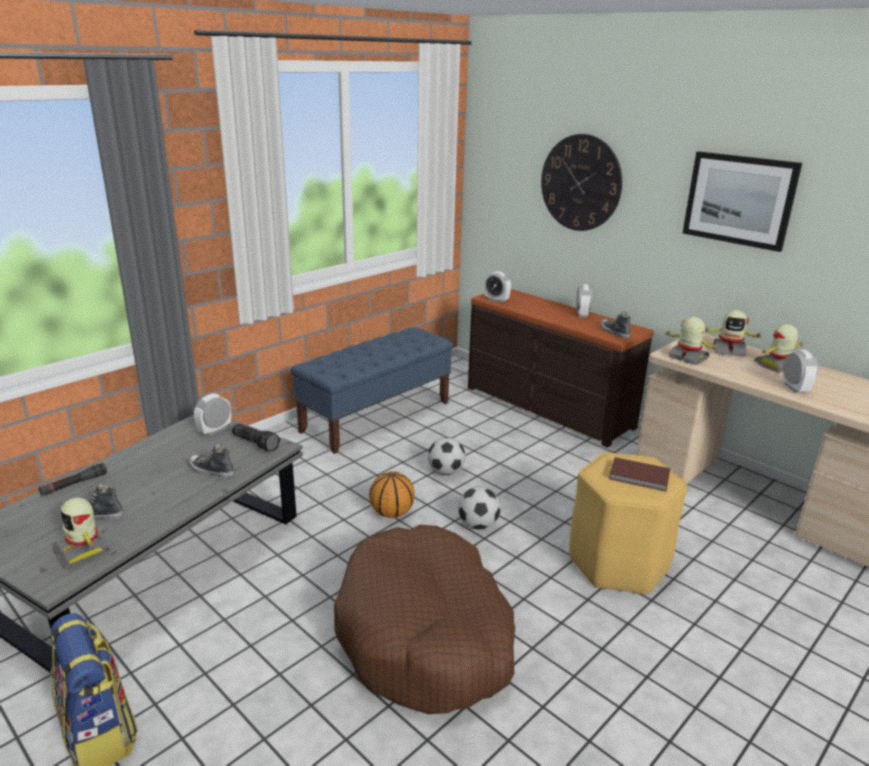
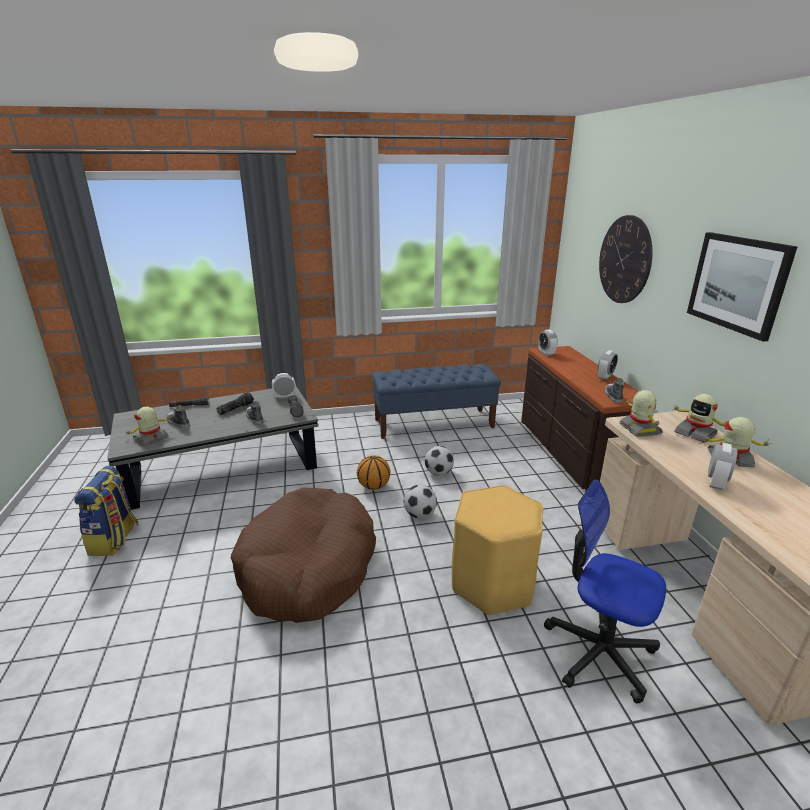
camera: 35 degrees right, 0 degrees up
(84, 551) = (151, 439): toy robot -> toy robot turned 45 degrees clockwise
(161, 466) = (235, 409): none -> flashlight
(640, 477) = (504, 512): brown book -> none
(753, 582) = (599, 651): none -> office chair

